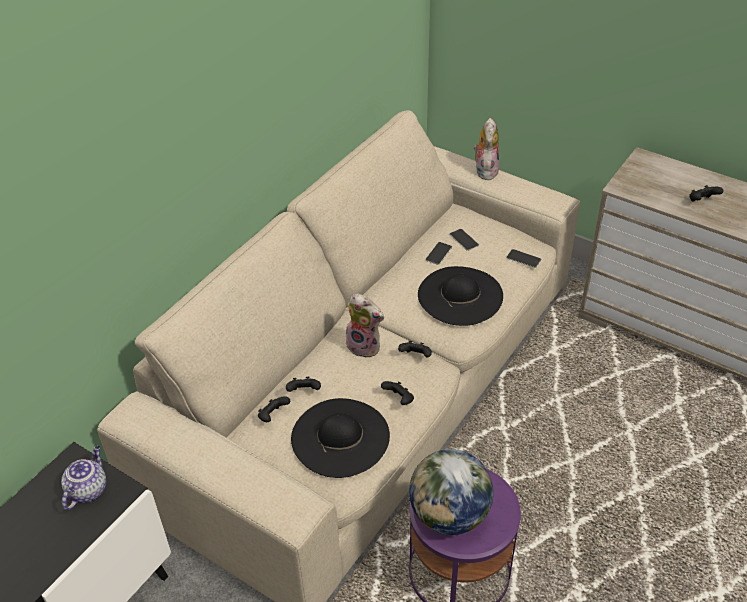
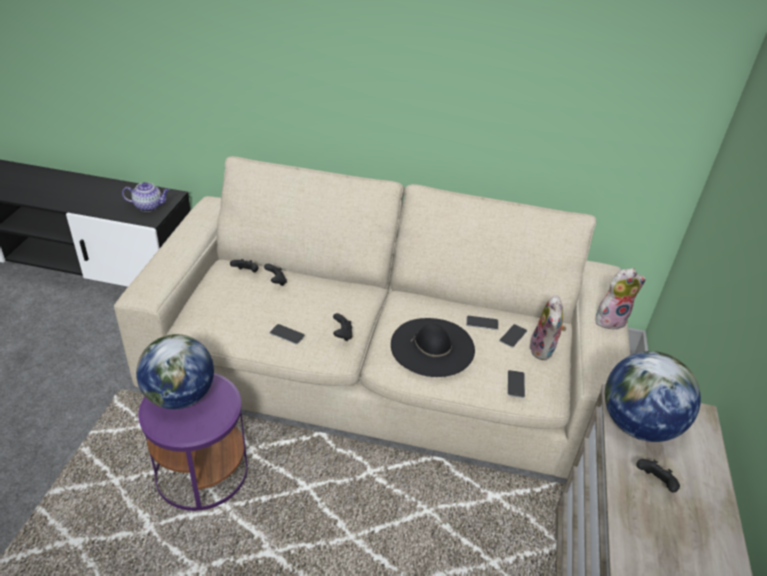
camera: 65 degrees right, 5 degrees down
(340, 437) = (235, 310): black hat -> none
(365, 346) = (341, 303): plush toy -> plush toy (544, 350)
(399, 400) = (287, 334): black game controller -> phone
(648, 189) = (637, 425): none -> globe

